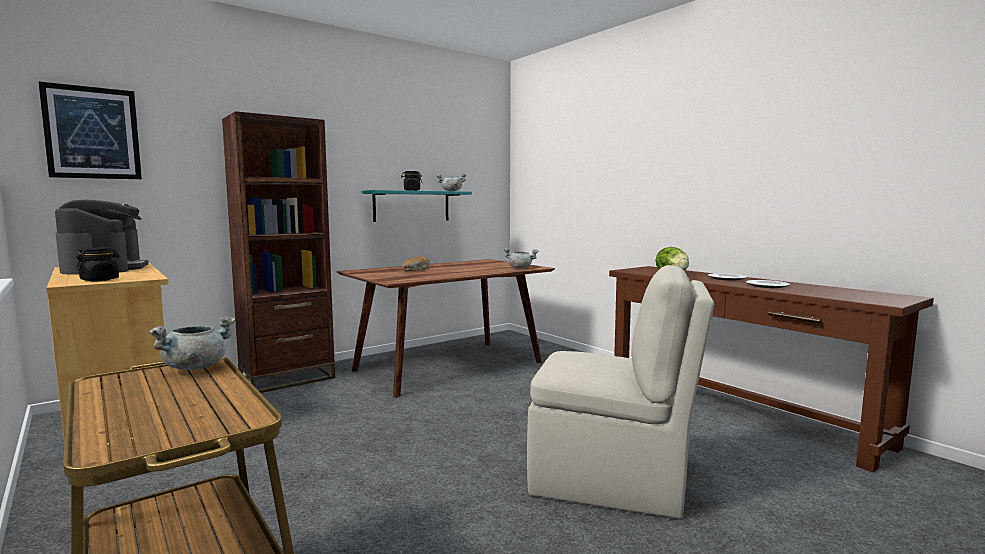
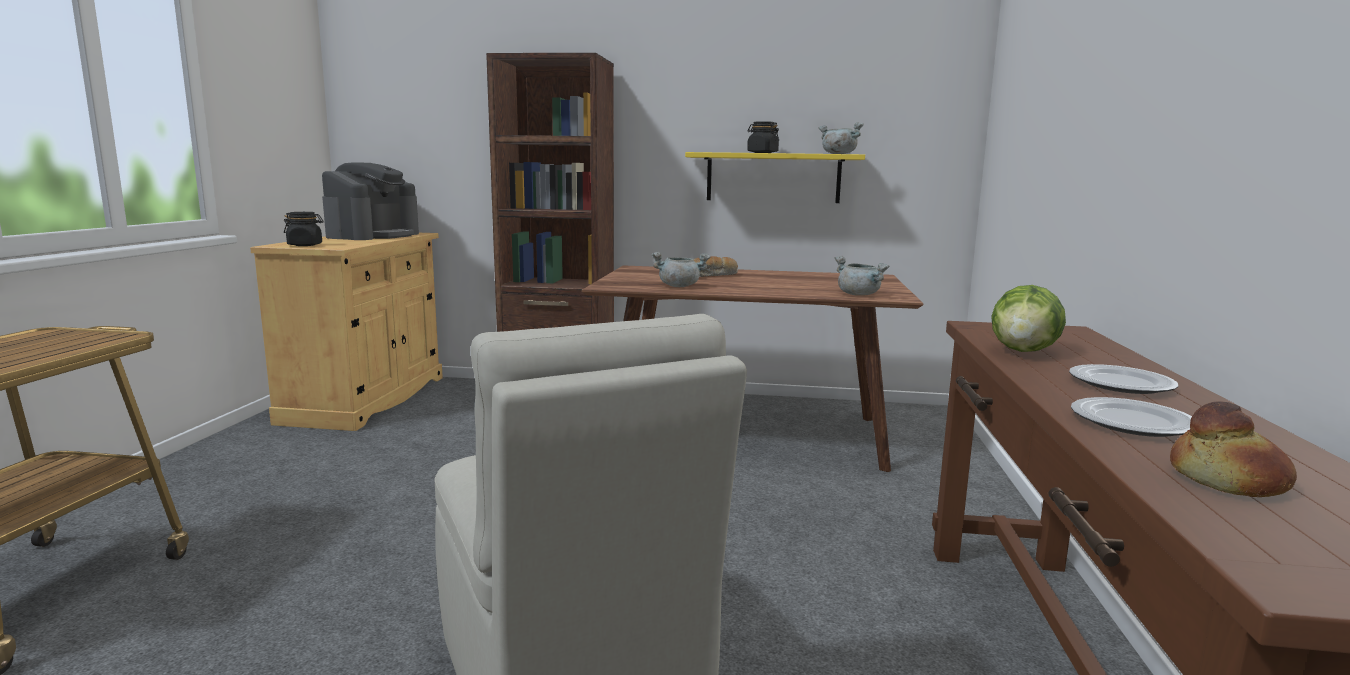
camera: 45 degrees right, 5 degrees up
(92, 133) = (395, 91): picture -> none
(195, 367) = (100, 337): grey cooking pot -> grey cooking pot (679, 286)
(412, 206) = (773, 178): turquoise shelf -> yellow shelf
(822, 292) = (1228, 480): none -> bread

